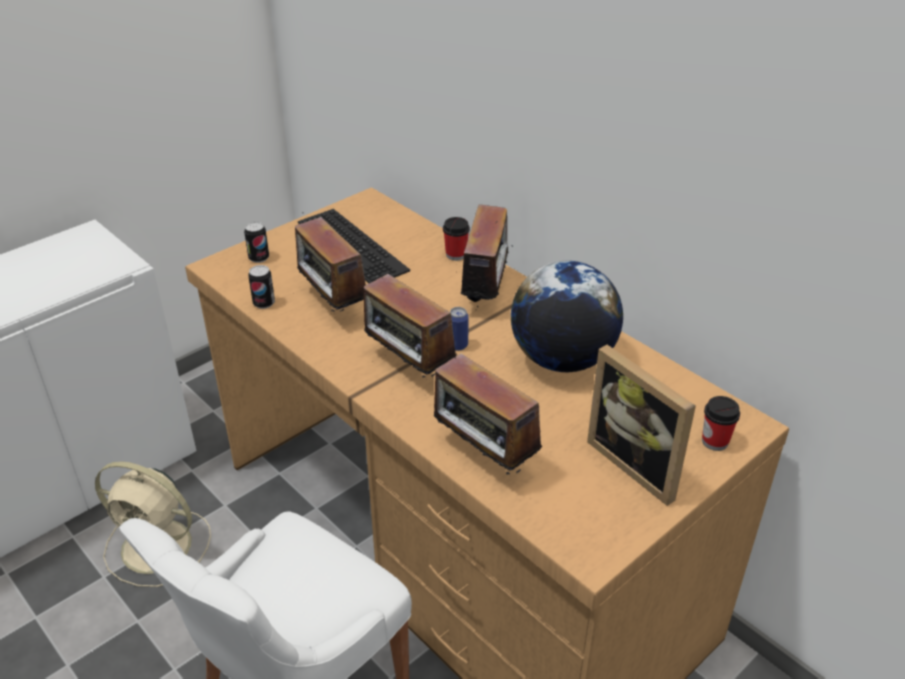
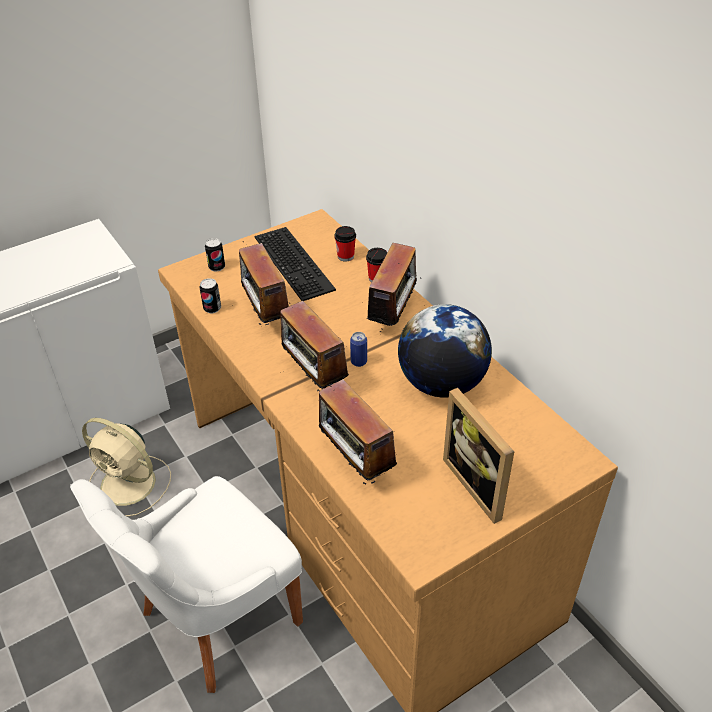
camera: 10 degrees right, 5 degrees up
(715, 441) = (550, 472): cup -> cup (345, 256)

